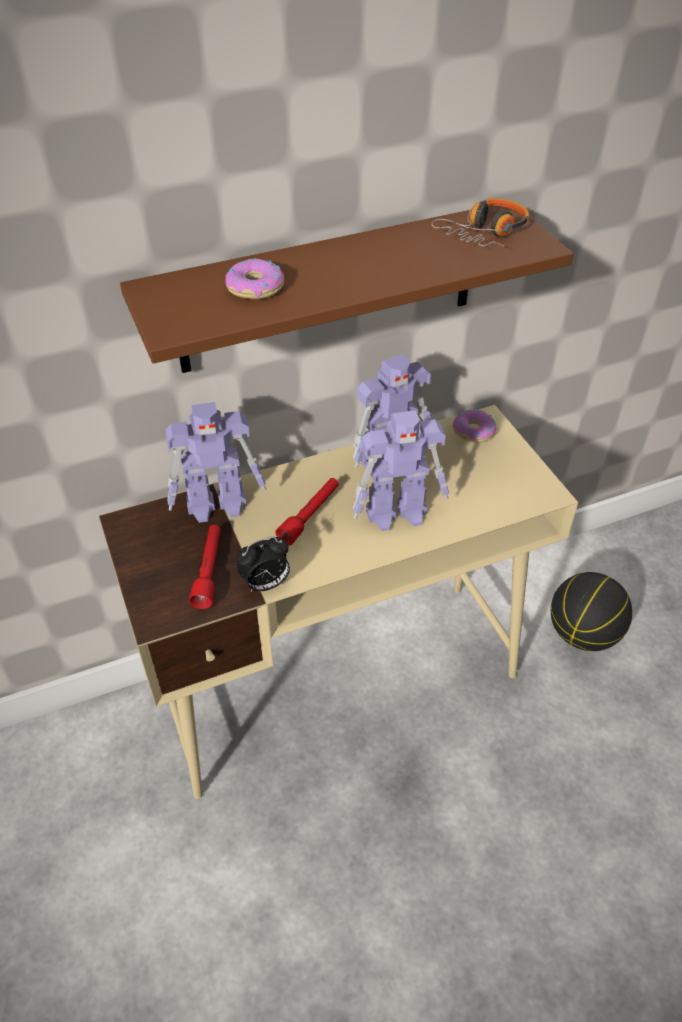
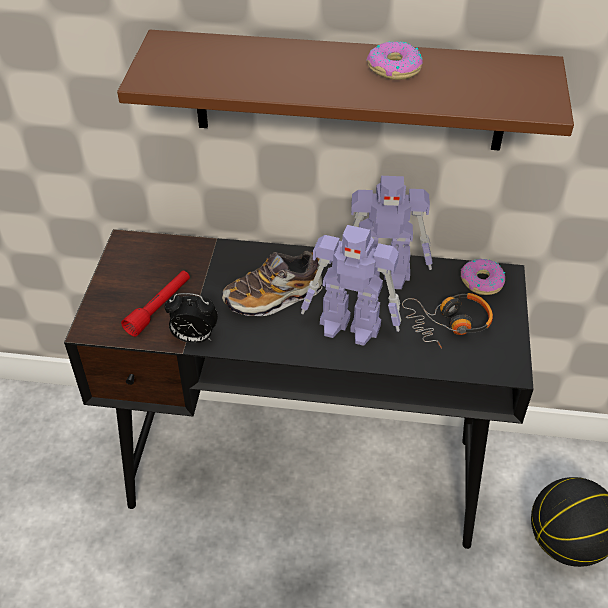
camera: 30 degrees right, 0 degrees up
(219, 505) = (208, 257): toy robot -> none
(255, 287) = (246, 65): donut -> donut (394, 68)
(310, 516) = (274, 297): red flashlight -> shoe
(342, 681) = (306, 472): beige desk -> black desk
(485, 233) = (501, 79): headphones -> headphones (448, 324)

